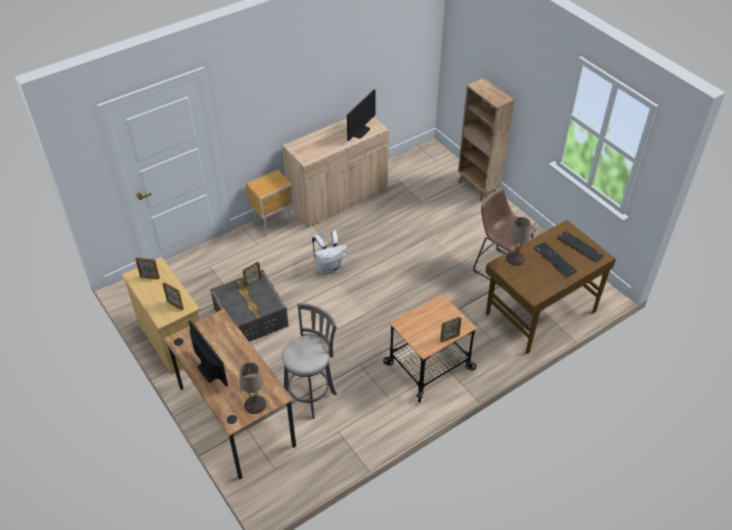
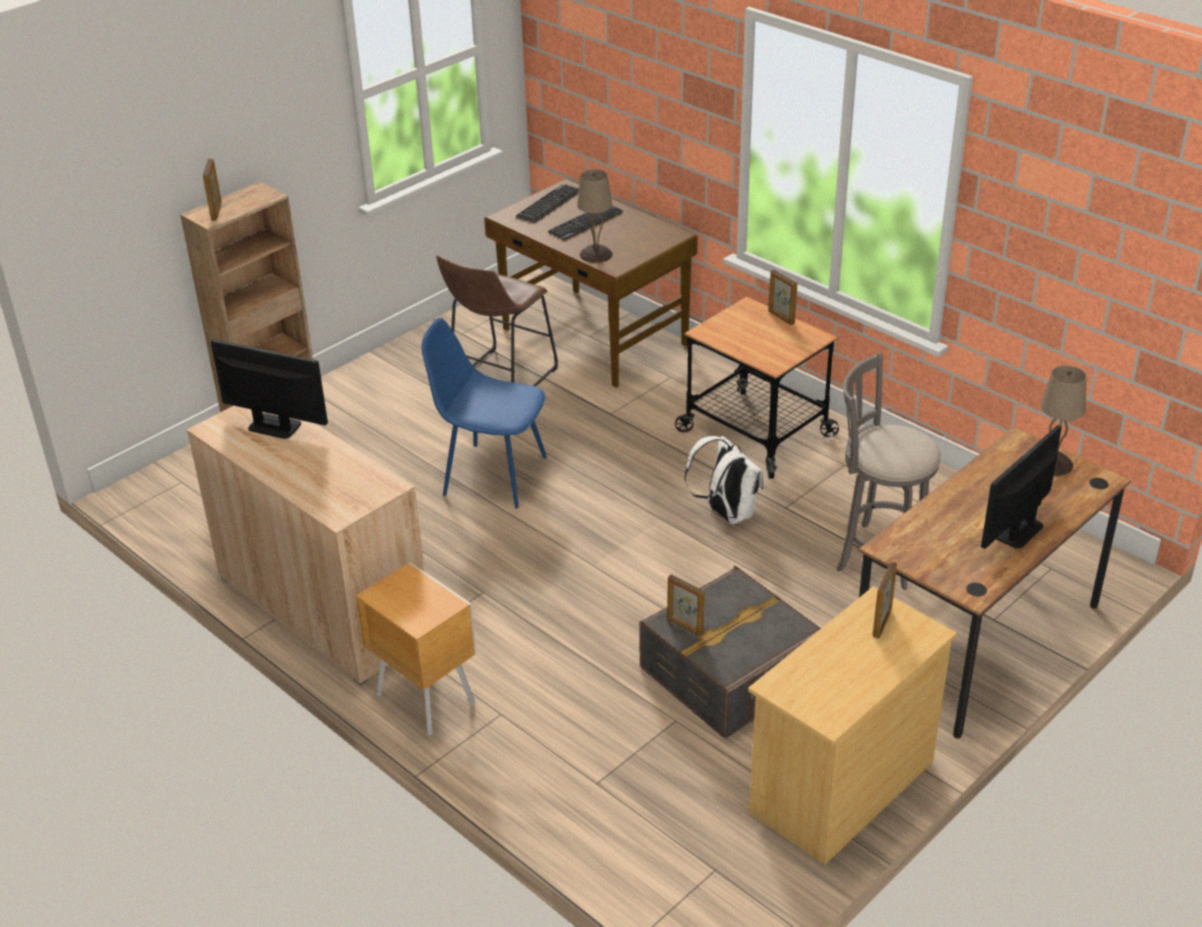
camera: 100 degrees left, 10 degrees down
(150, 277) = (822, 687): picture frame -> picture frame (216, 212)
(329, 268) = (551, 585): white backpack -> white backpack (726, 514)
(416, 257) = (492, 475): none -> blue chair

